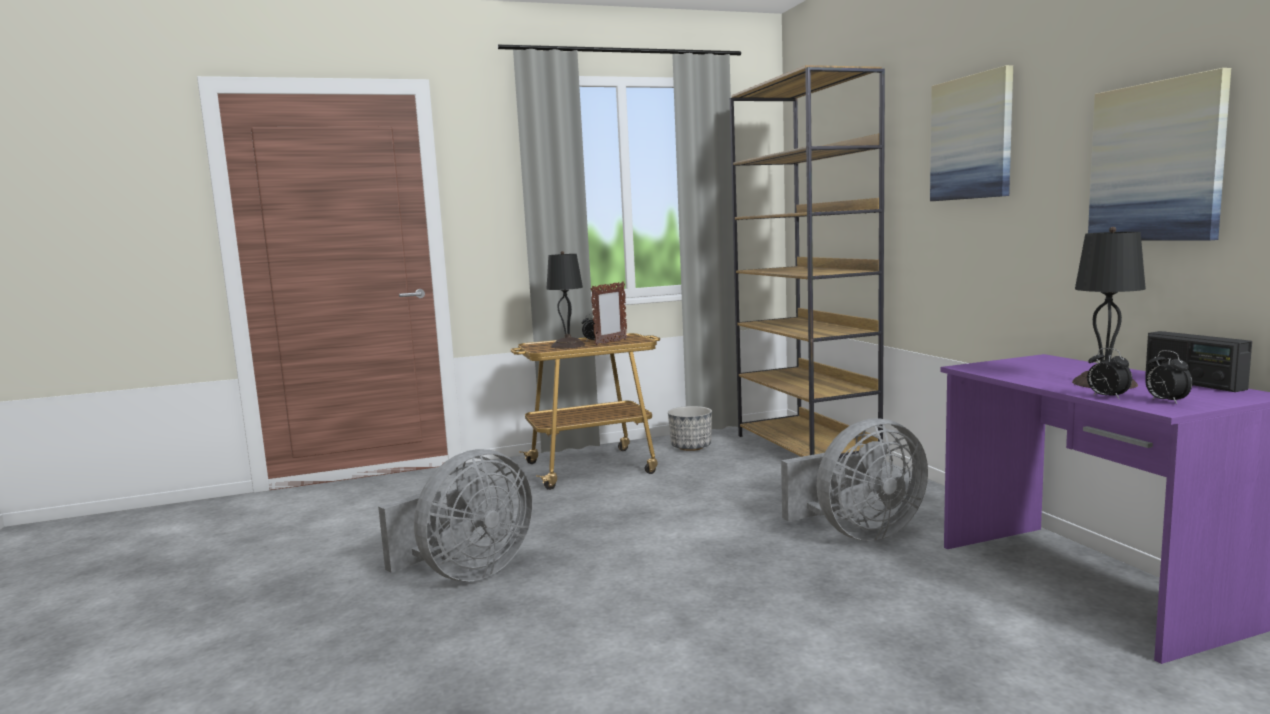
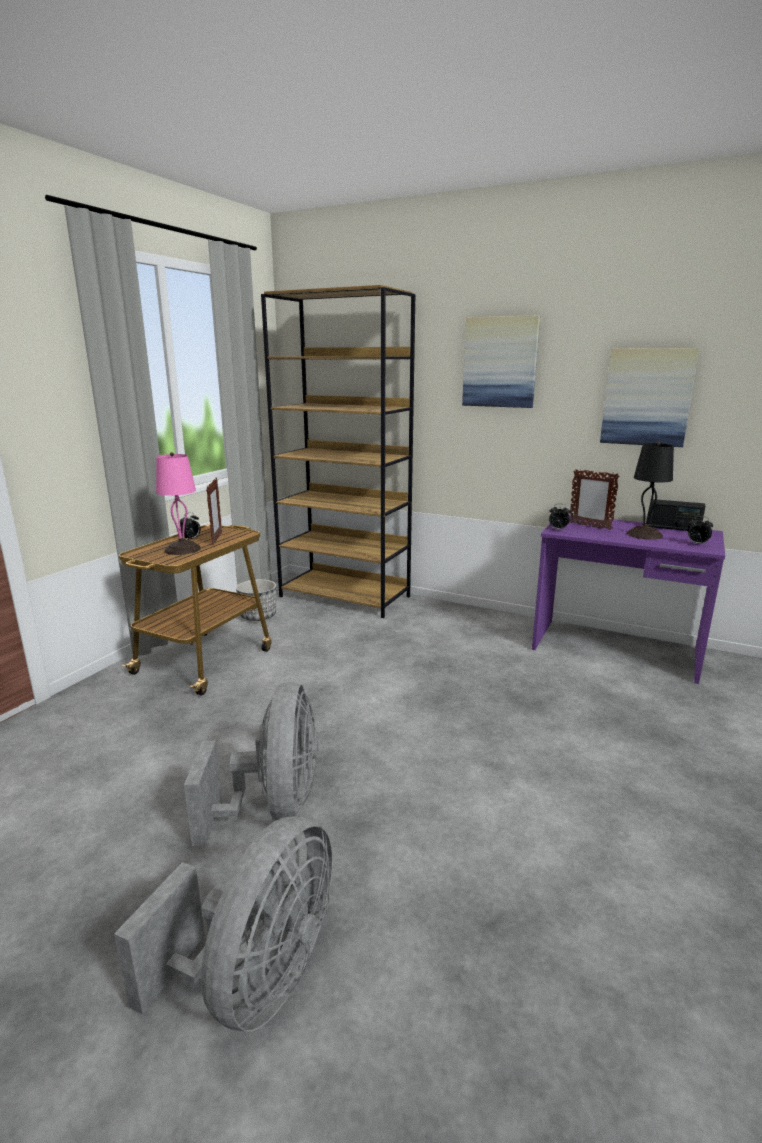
camera: 45 degrees left, 10 degrees up
(568, 345) = (182, 549): black table lamp -> pink table lamp
(858, 533) = (479, 655): grey fan -> grey fan (256, 981)
(1041, 368) = (589, 526): none -> picture frame
(1106, 397) = (671, 545): alarm clock -> alarm clock (558, 530)

